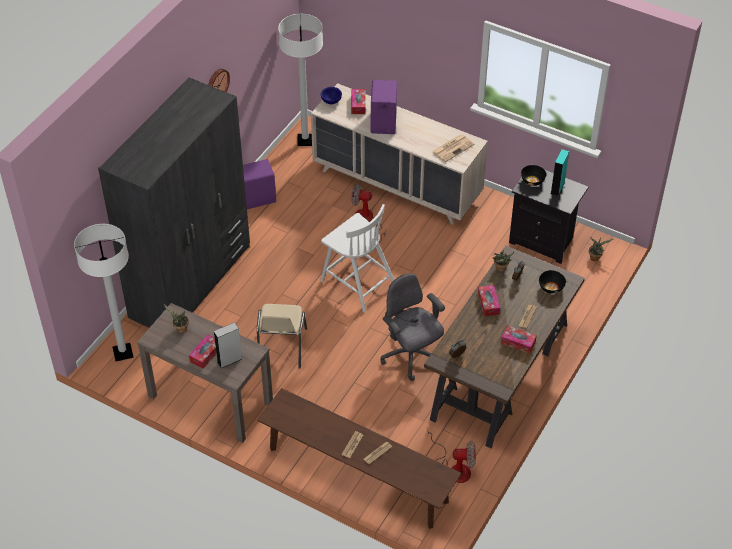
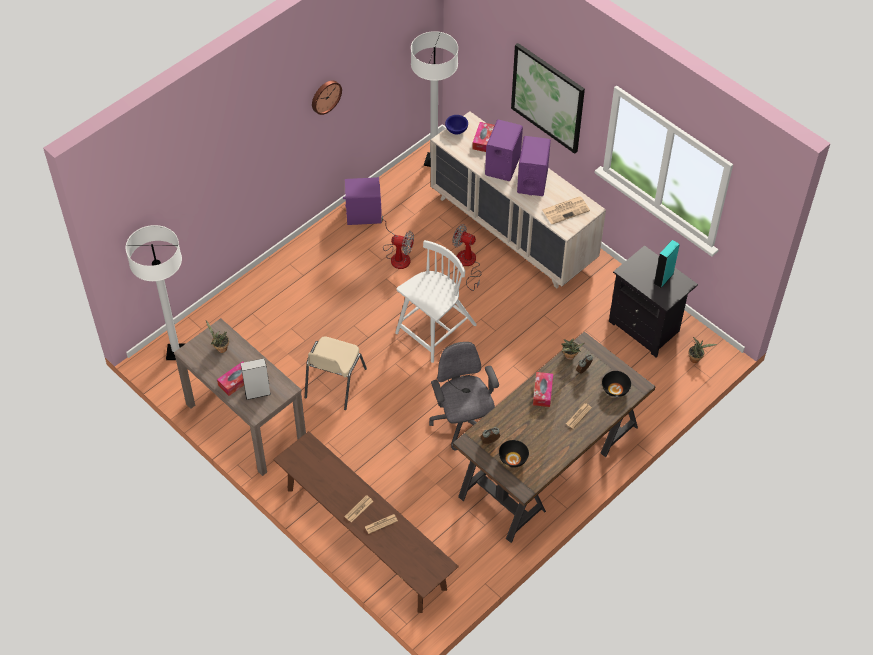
camera: 15 degrees right, 5 degrees up
(191, 281) = (267, 291): grey wardrobe -> none
(357, 282) = (435, 330): white chair -> white chair turned 105 degrees counterclockwise
(414, 130) = (532, 181): none -> purple speaker
(415, 51) = (548, 97): none -> picture
(454, 468) = (466, 555): fan -> fan (397, 255)
(518, 342) = (558, 442): tissue box -> none
(533, 181) = (640, 264): black bowl -> black bowl (513, 459)

